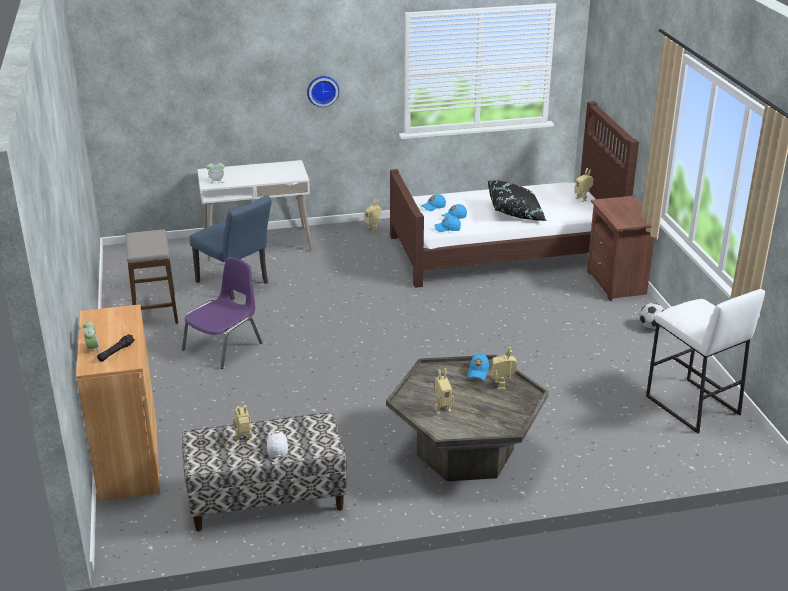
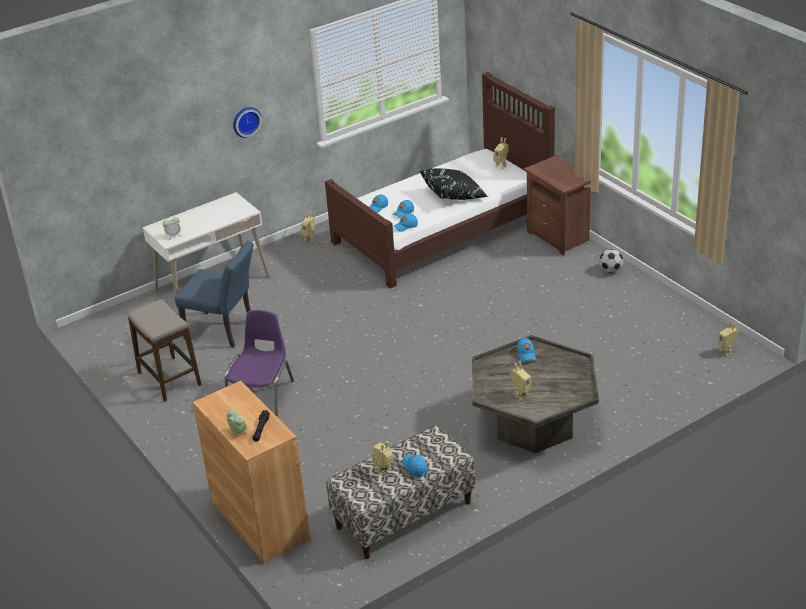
camera: 20 degrees left, 5 degrees up
(277, 446) = (415, 467): white cap -> blue cap
(503, 385) = (553, 360): toy robot -> toy robot (727, 351)
(691, 405) = (681, 331): white stool -> none

